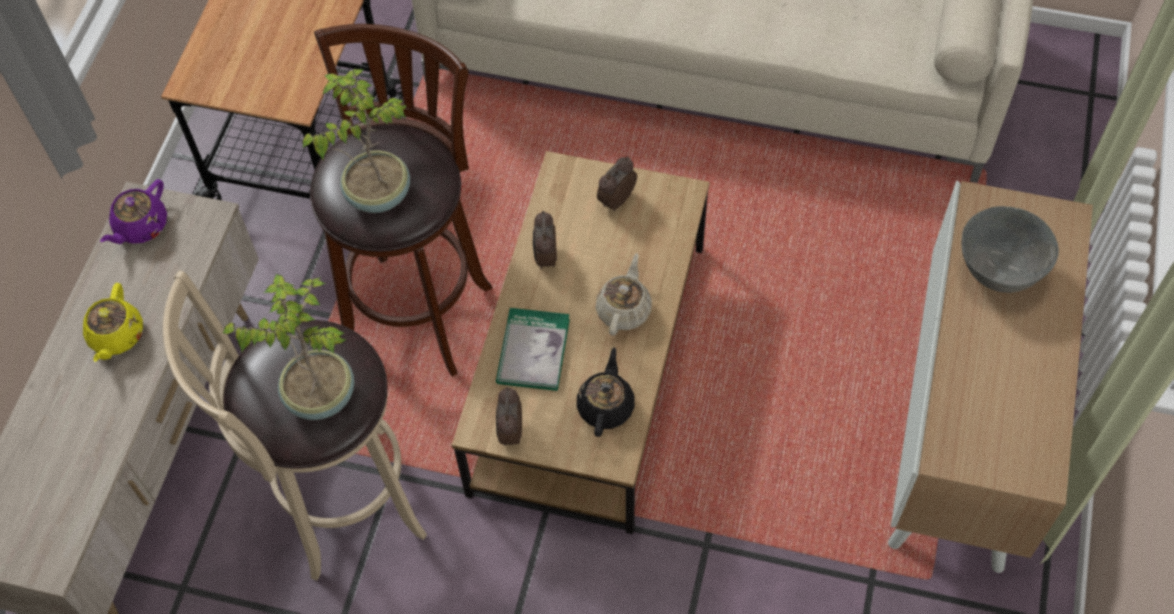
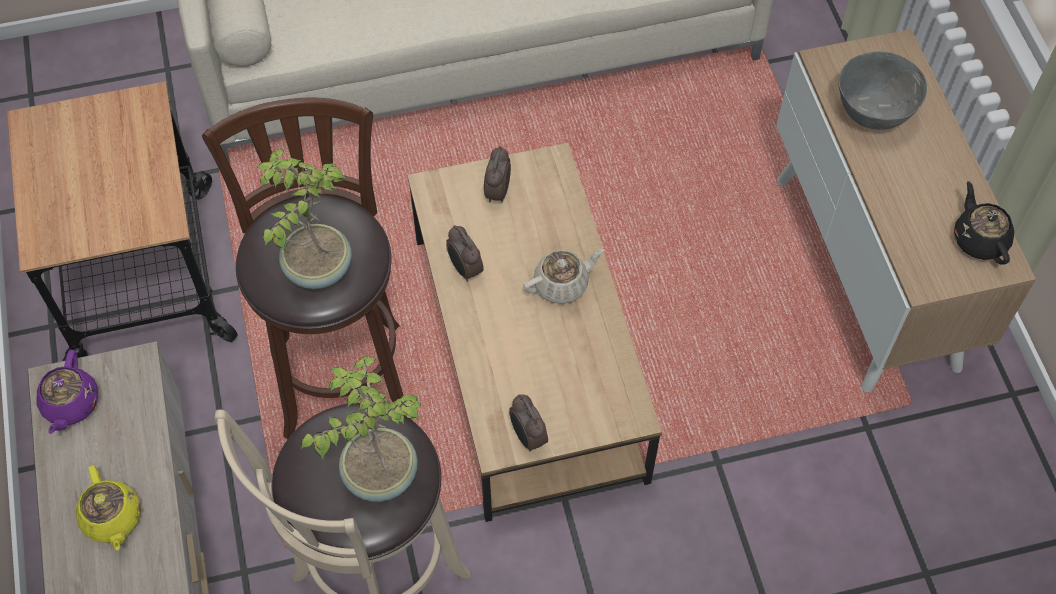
camera: 30 degrees left, 0 degrees up
(533, 351) = (504, 356): book -> none
(606, 406) = (597, 375): black teapot -> black teapot (979, 239)
(624, 309) = (562, 284): beige teapot -> beige teapot turned 75 degrees clockwise

